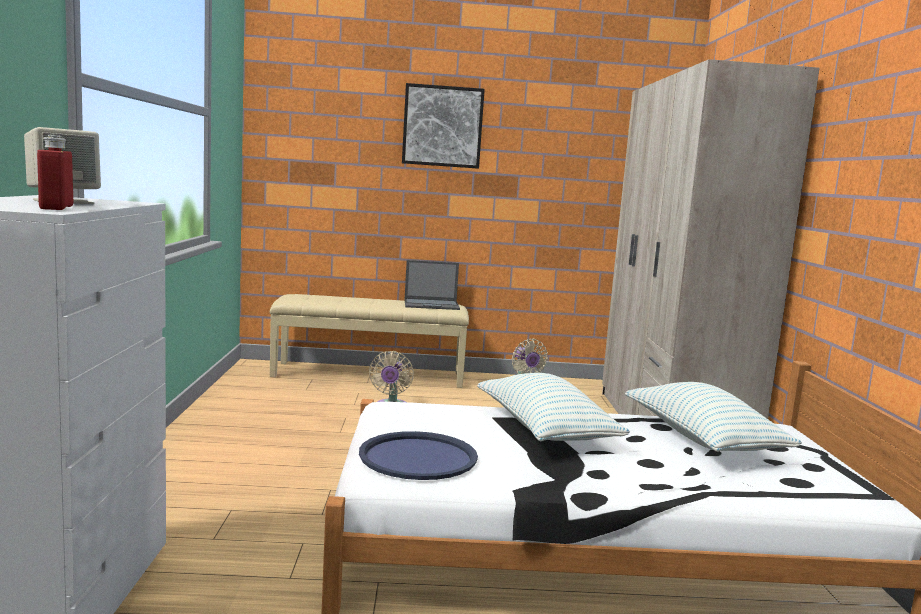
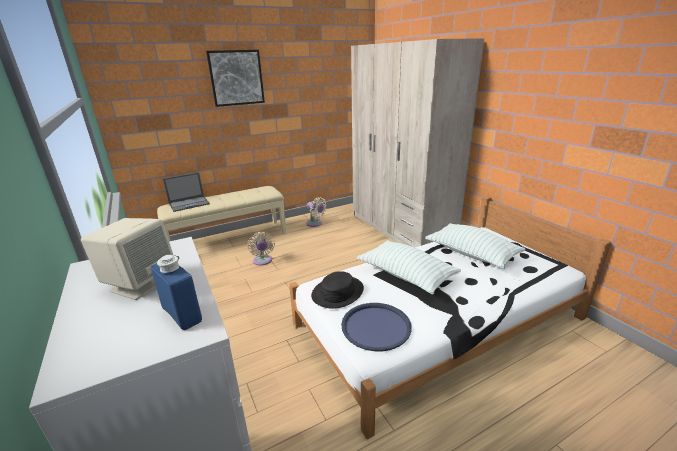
camera: 25 degrees left, 15 degrees up
(56, 208) = (182, 315): red bottle -> blue bottle
(412, 417) = (337, 292): none -> black hat
(432, 305) = (256, 191): laptop -> laptop (189, 203)

